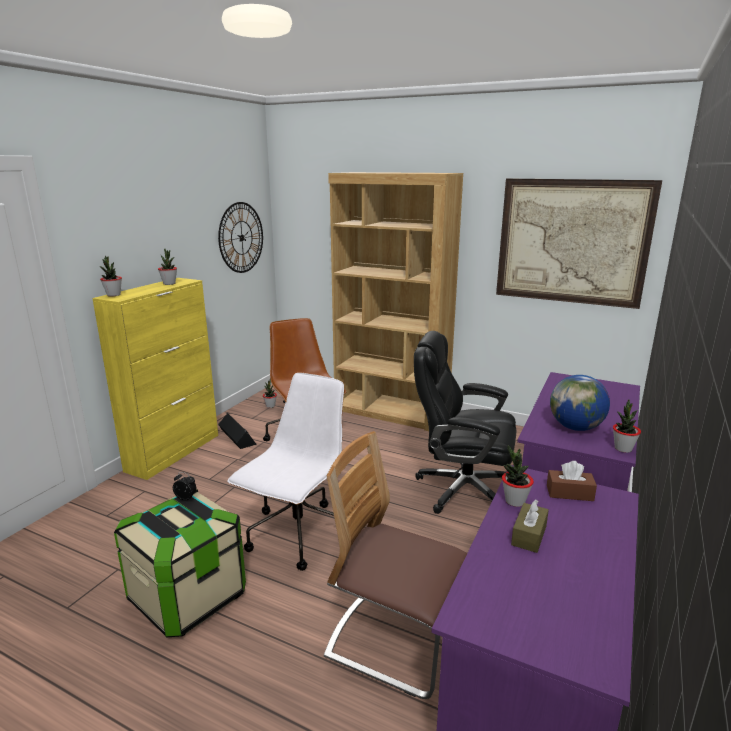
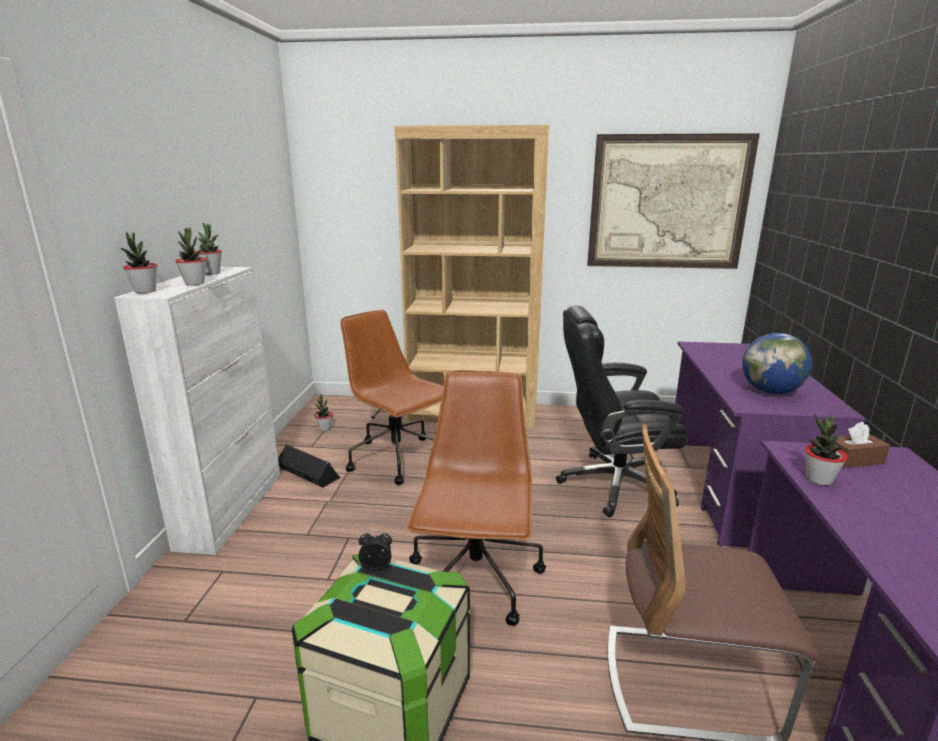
camera: 20 degrees left, 0 degrees up
(174, 452) = (232, 509): yellow cabinet -> white cabinet
(241, 237) = (268, 214): wall clock -> none
(298, 535) = (475, 581): white office chair -> brown office chair
(529, 535) = (880, 514): brown tissue box -> none
(623, 448) = (836, 405): potted plant -> potted plant (195, 283)

